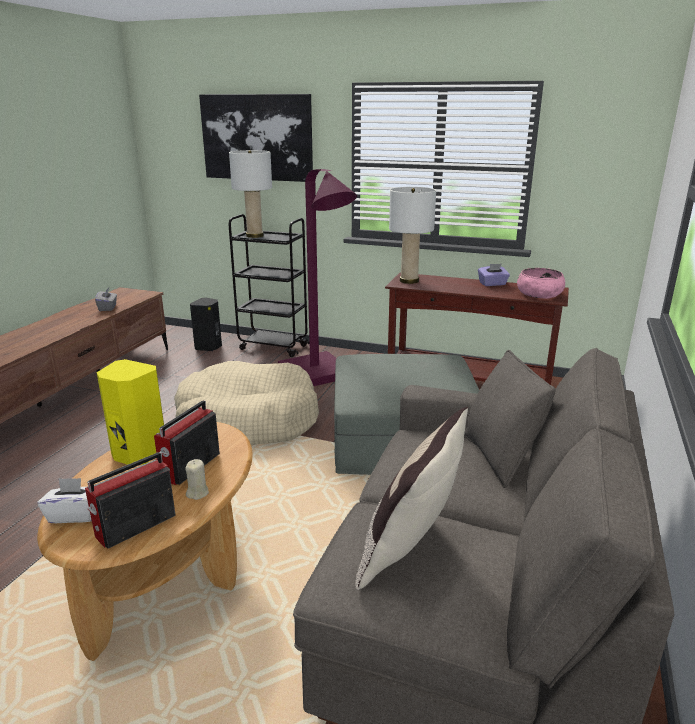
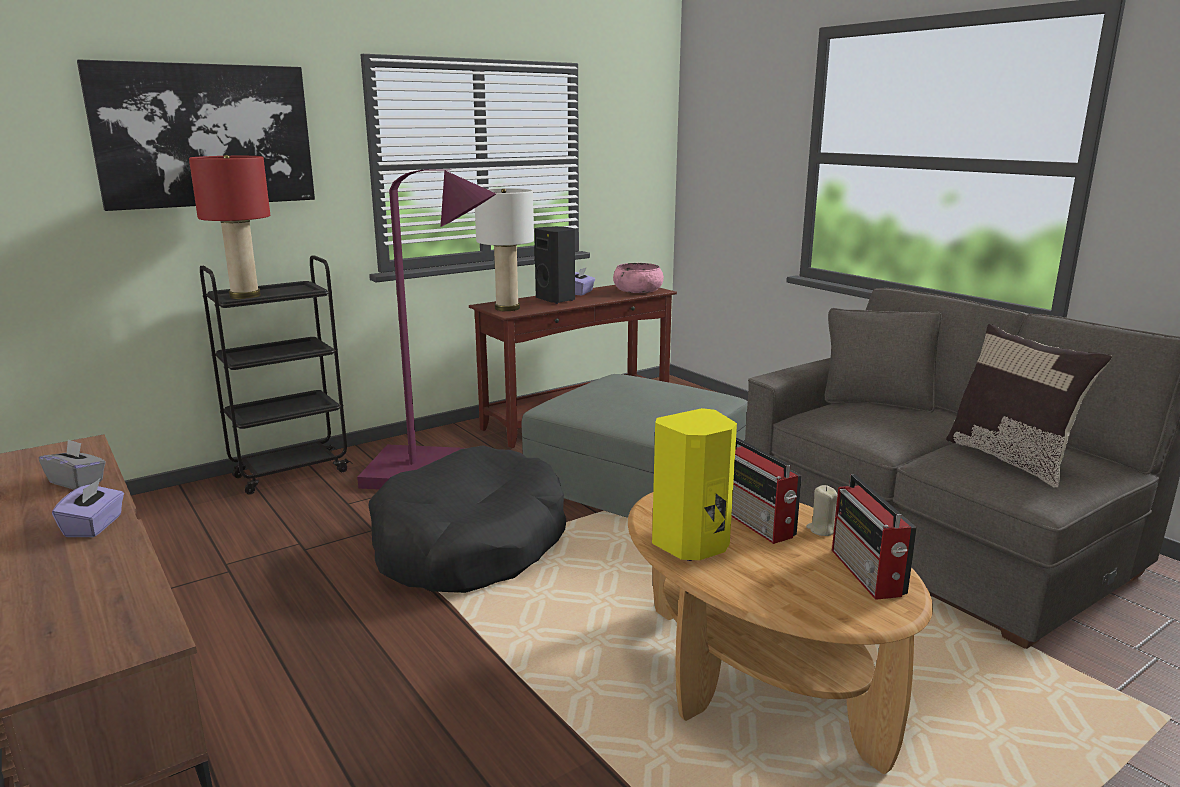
camera: 55 degrees left, 5 degrees down
(67, 326) = (94, 526): none -> purple tissue box
(75, 514) = (814, 605): white tissue box -> none
(209, 347) = (189, 512): black speaker -> black speaker (557, 299)
(248, 420) = (469, 544): beige dog bed -> black dog bed
(255, 236) = (245, 296): white table lamp -> red table lamp

